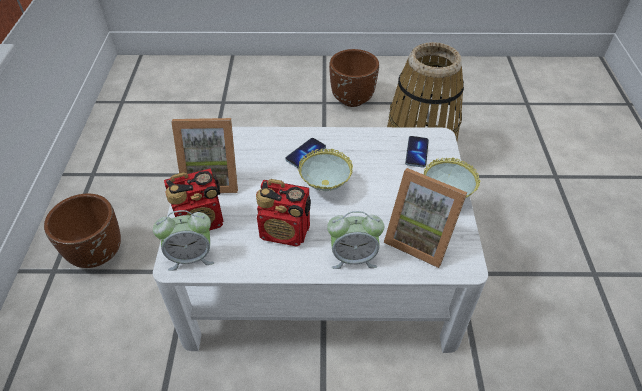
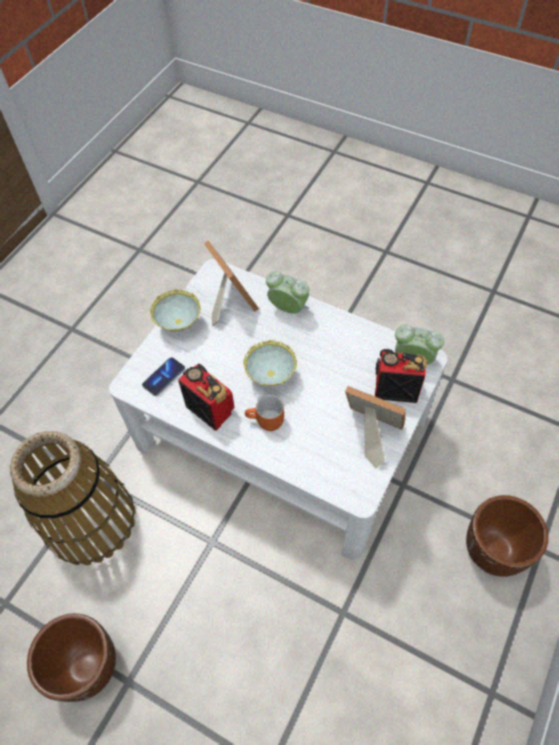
camera: 150 degrees left, 10 degrees up
(285, 232) = (328, 349): radio -> radio (210, 409)
(305, 154) = (266, 422): phone -> orange mug

